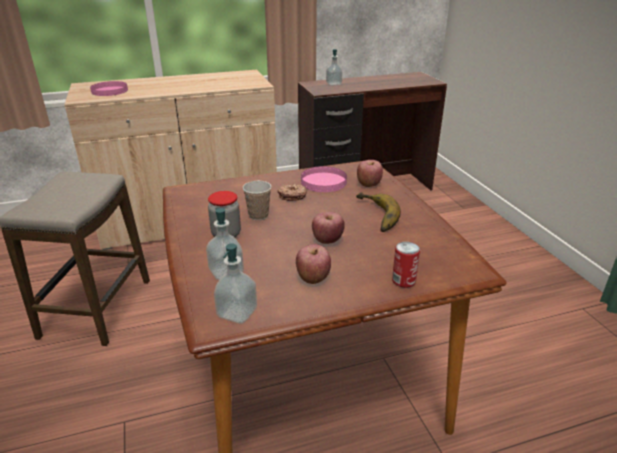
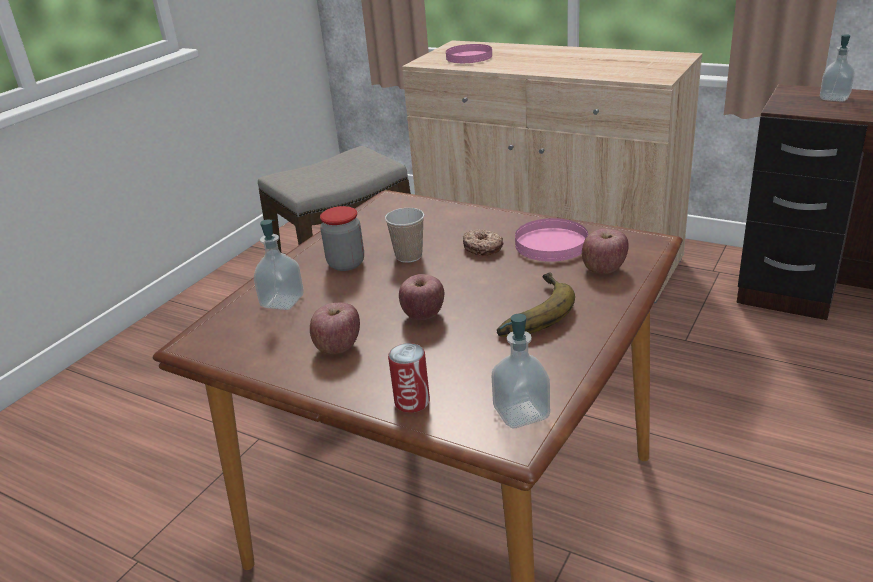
camera: 50 degrees right, 0 degrees up
(237, 313) = (226, 343): soap dispenser -> soap dispenser (521, 413)

